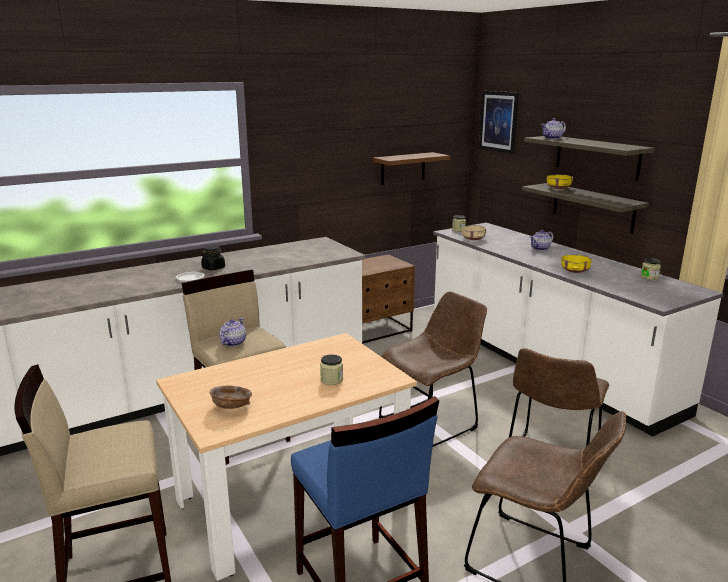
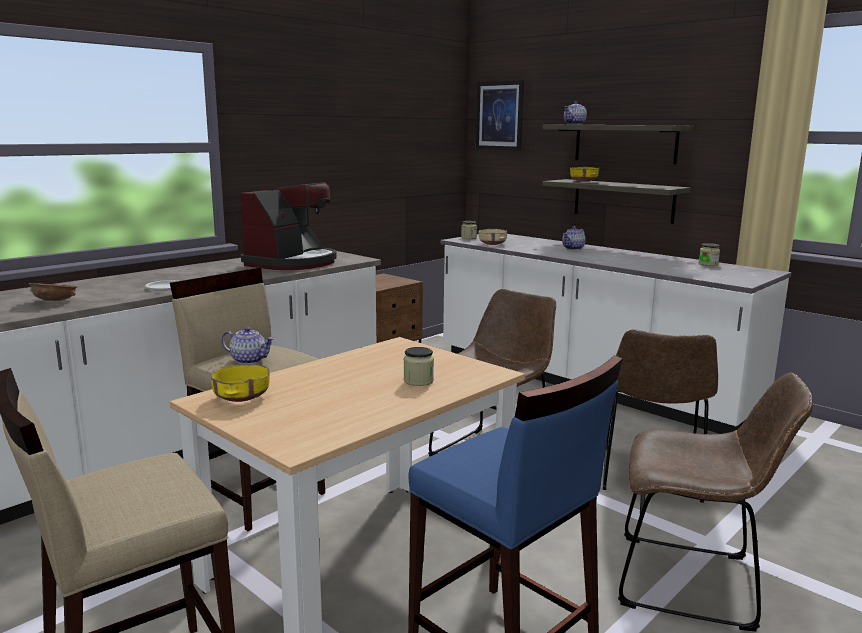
camera: 15 degrees left, 5 degrees down
(213, 268) = (191, 277): black jar -> none
(231, 407) = (303, 419): brown bowl -> brown bowl (54, 301)
(233, 343) = (249, 360): teapot -> teapot turned 105 degrees clockwise
(295, 255) = (292, 263): none -> coffee machine
(403, 168) = (396, 169): brown shelf -> none
(575, 271) = (628, 263): yellow bowl -> yellow bowl (242, 397)

